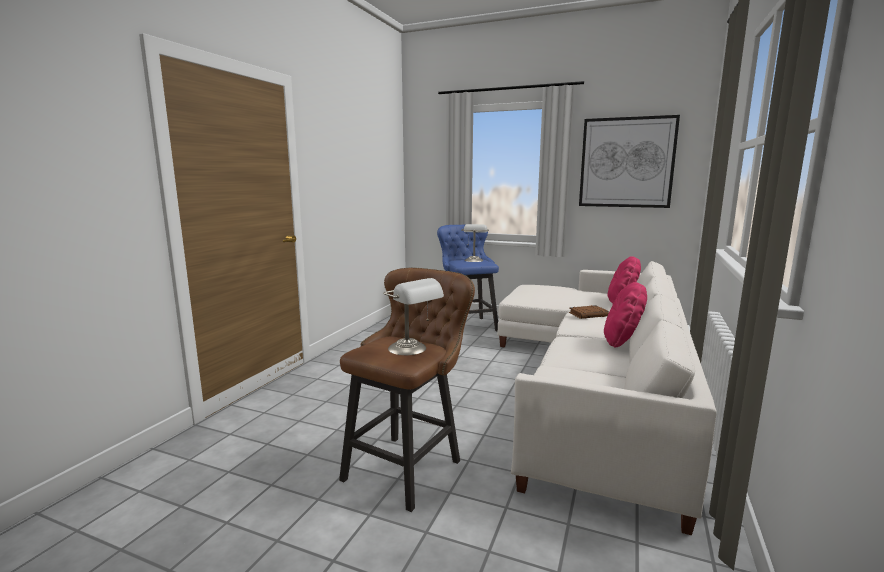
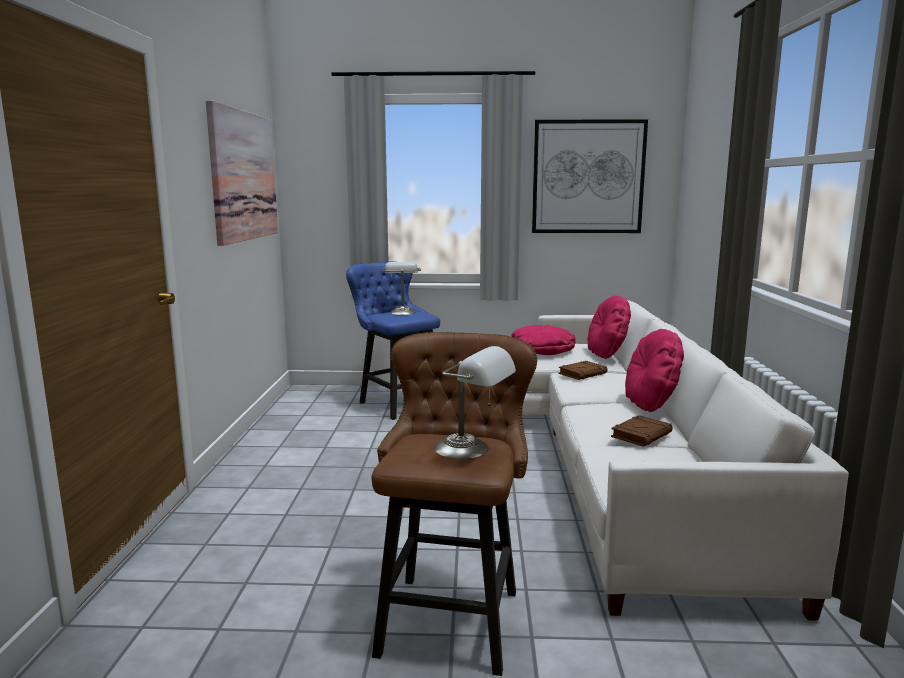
camera: 20 degrees left, 0 degrees up
(370, 163) = (243, 176): none -> picture
(573, 295) = (544, 350): none -> pink pillow
(592, 363) = (641, 435): none -> brown book

